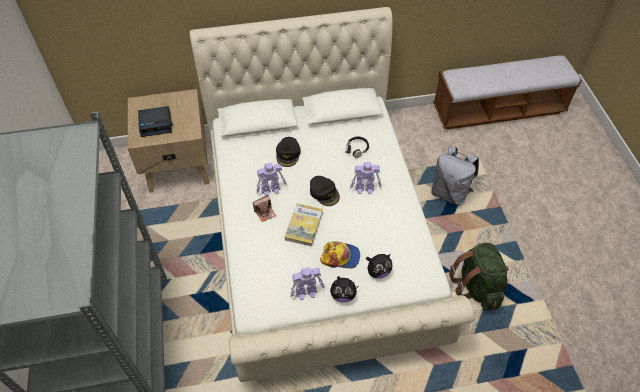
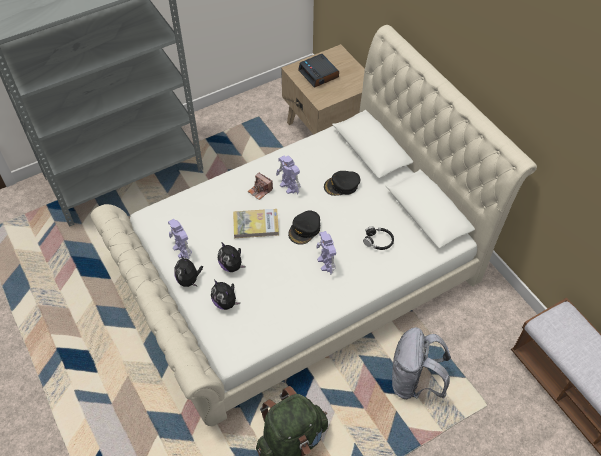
camera: 70 degrees right, 0 degrees up
(340, 257) = (232, 266): cap -> plush toy

